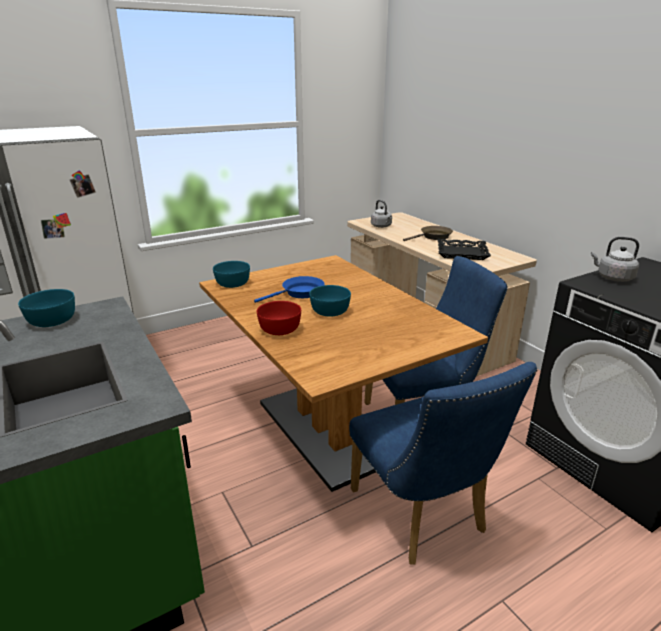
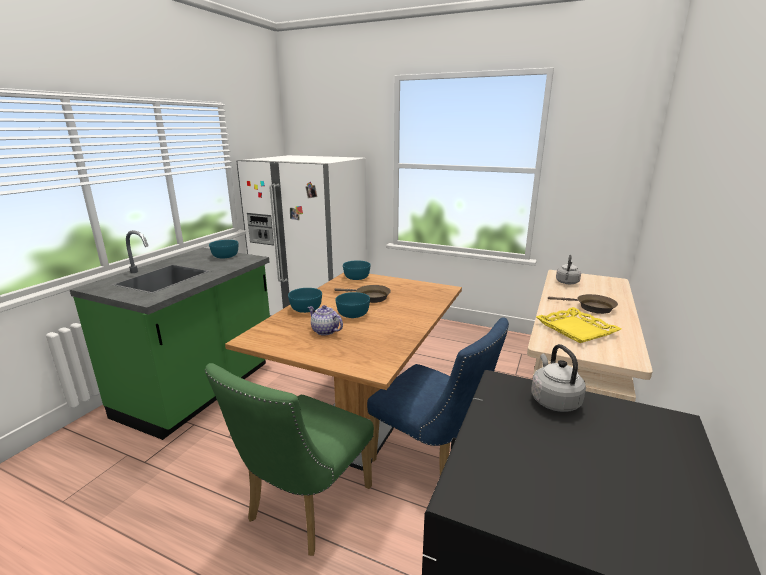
camera: 55 degrees right, 5 degrees down
(280, 329) = (306, 308): red bowl -> turquoise bowl
(299, 293) = (370, 297): blue frying pan -> brown frying pan
(353, 334) = (325, 331): none -> teapot
(422, 517) = (303, 508): blue chair -> green chair
(462, 253) = (575, 329): black tray -> yellow tray

